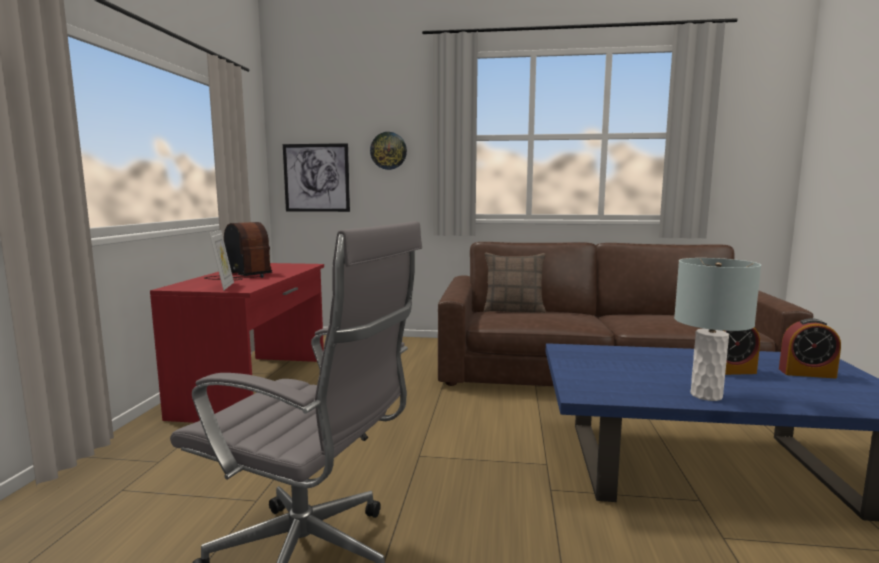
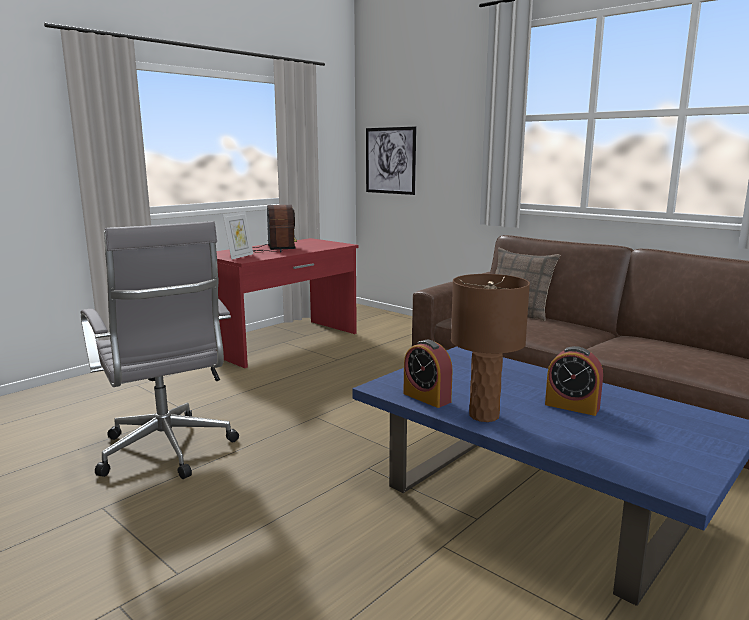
camera: 35 degrees right, 5 degrees up
(388, 150) = (449, 133): wall clock -> none
(706, 395) = (484, 415): grey table lamp -> brown table lamp
(807, 373) = (658, 430): alarm clock -> alarm clock (427, 397)

